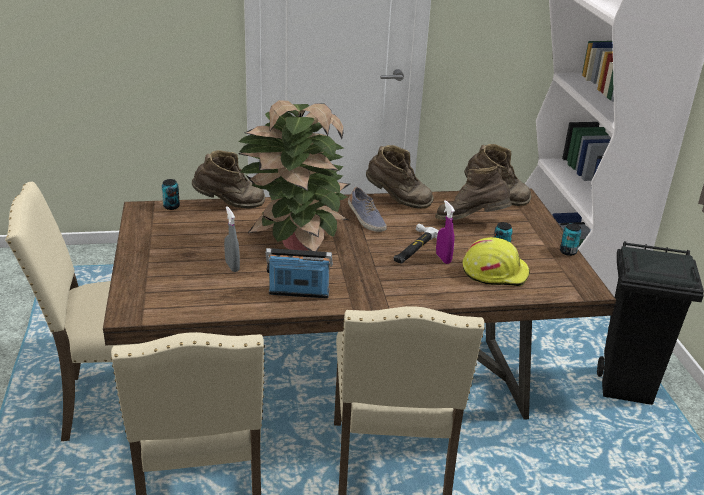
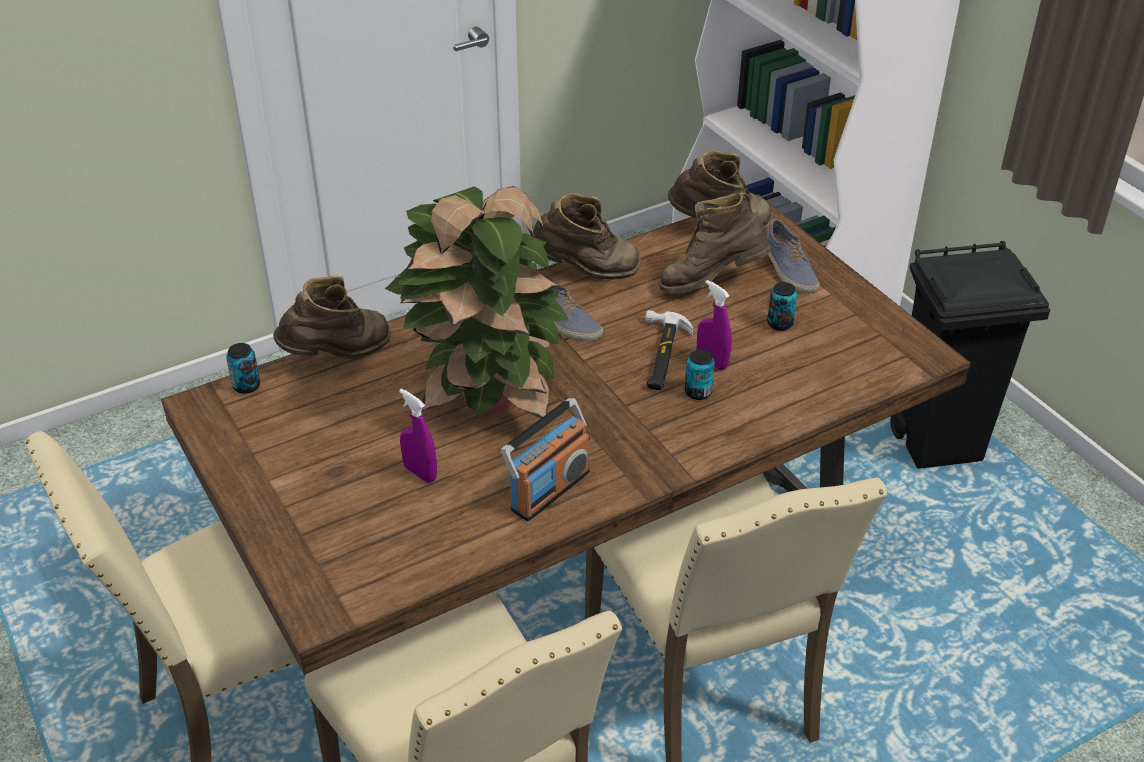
camera: 20 degrees left, 10 degrees up
(232, 266) = (420, 473): grey spray bottle -> purple spray bottle
(299, 293) = (549, 490): radio -> radio turned 150 degrees clockwise
(495, 272) = (794, 364): yellow hard hat -> none
(524, 227) = (787, 270): none -> shoe
(568, 252) = (868, 298): can -> can (698, 392)

